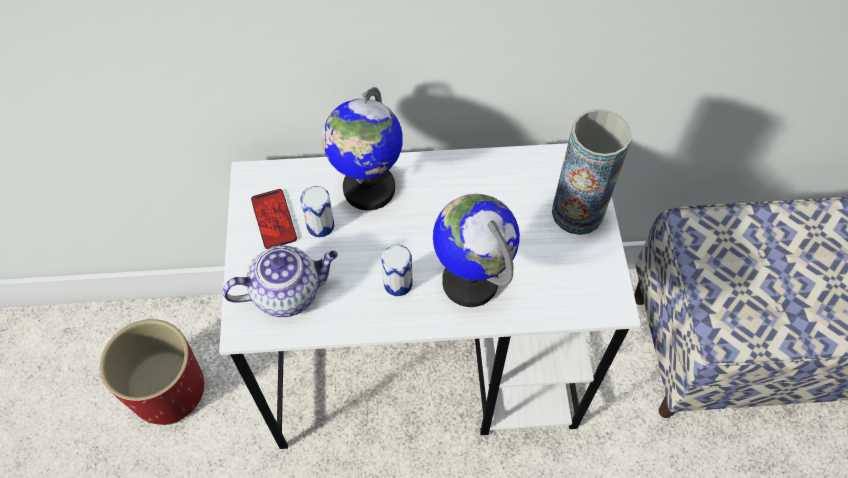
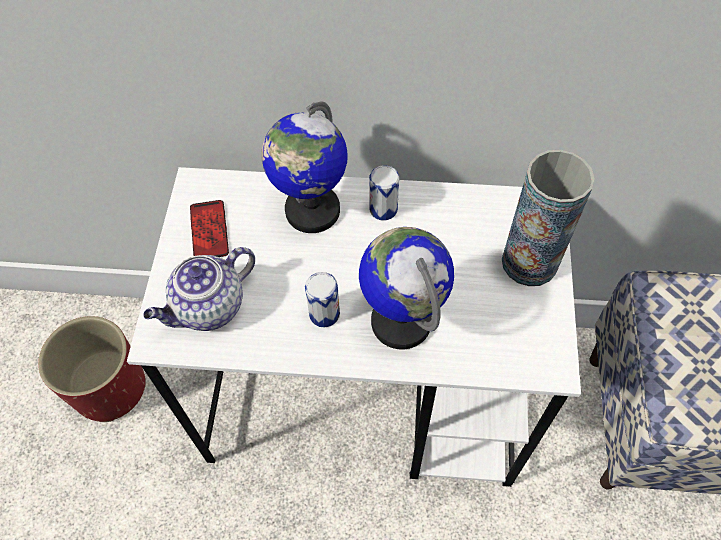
camera: 10 degrees right, 0 degrees up
(288, 292) = (209, 308): teapot -> teapot turned 150 degrees clockwise
(320, 226) = (255, 243): can -> can (383, 209)

